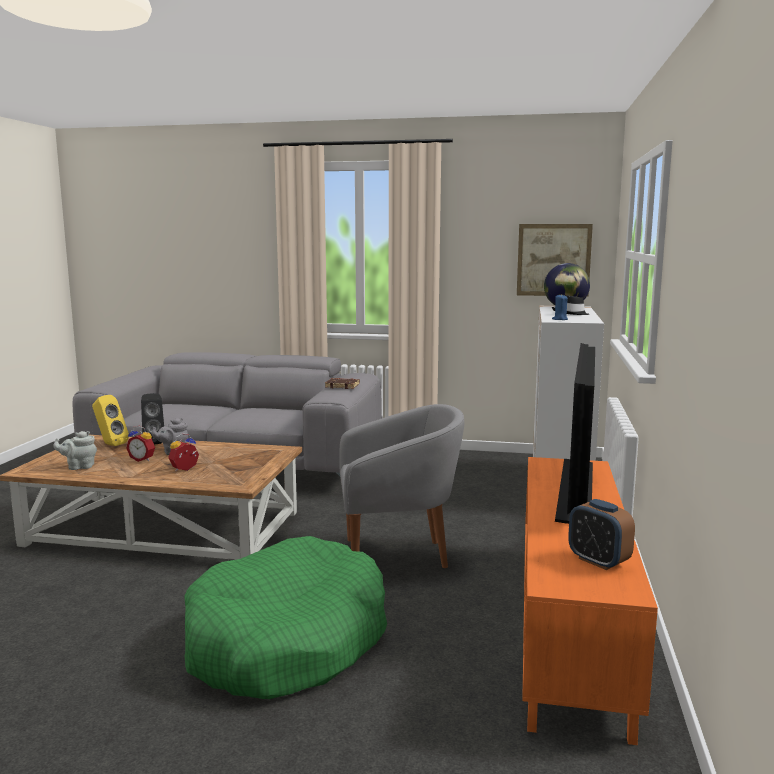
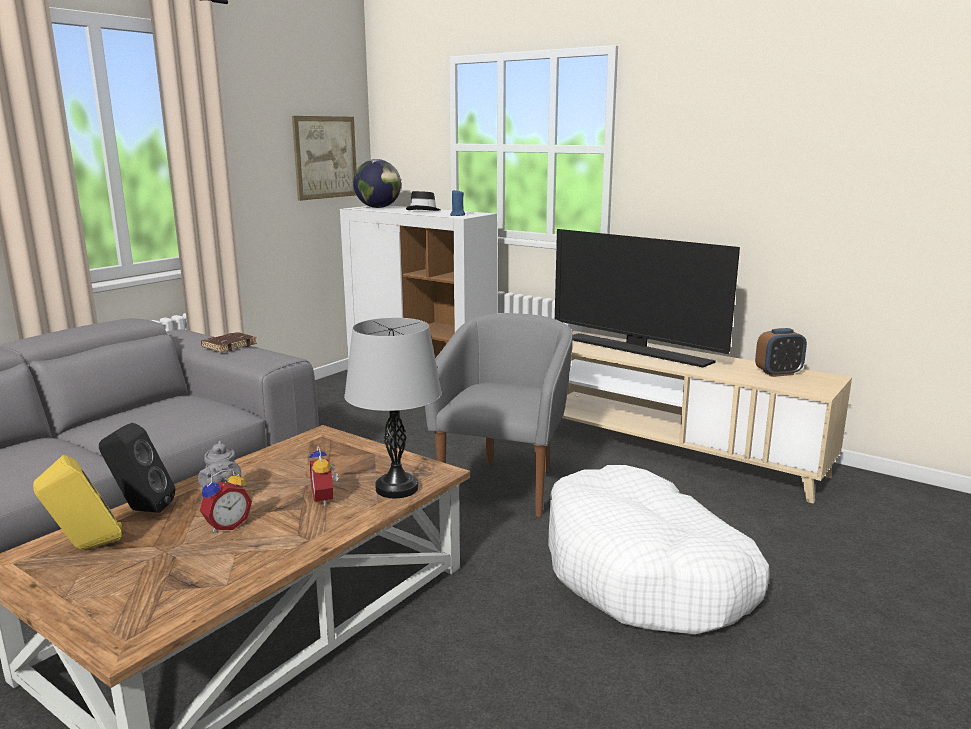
camera: 65 degrees left, 5 degrees up
(79, 467) = (185, 583): grey teapot -> none
(209, 481) = (397, 488): none -> grey table lamp
(286, 641) = (646, 573): green dog bed -> white dog bed
(570, 624) = (677, 453): orange tv stand -> beige tv stand

